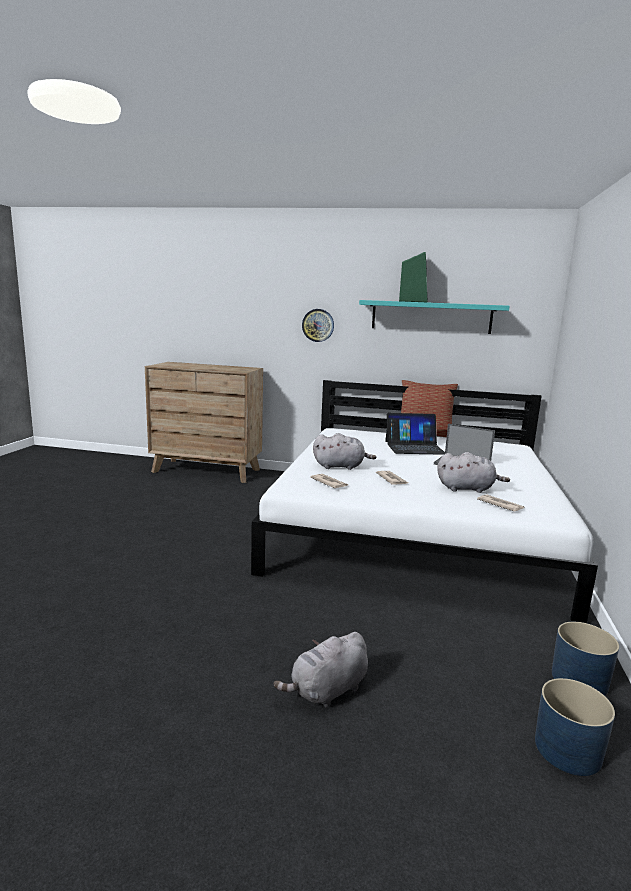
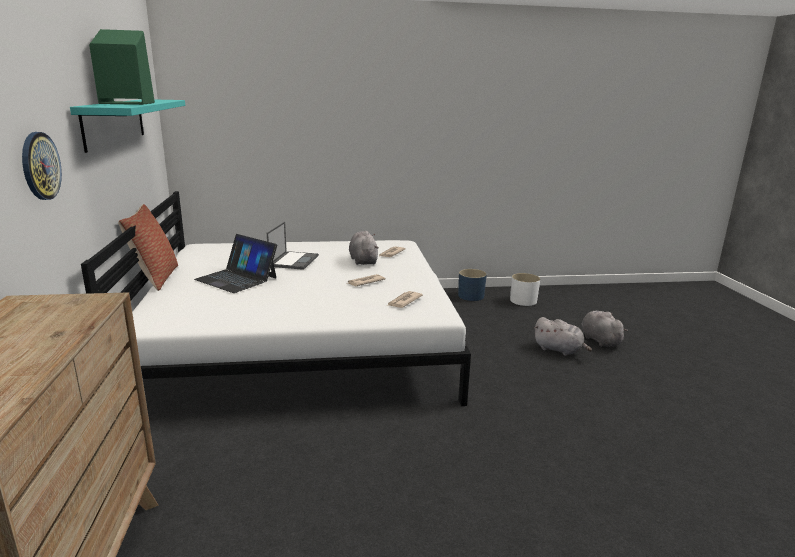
camera: 110 degrees left, 5 degrees up
(341, 466) = (342, 303): grey plush toy -> grey plush toy (599, 340)
(414, 447) = (237, 278): laptop -> laptop turned 150 degrees clockwise
(568, 750) = (523, 300): blue planter -> white planter

